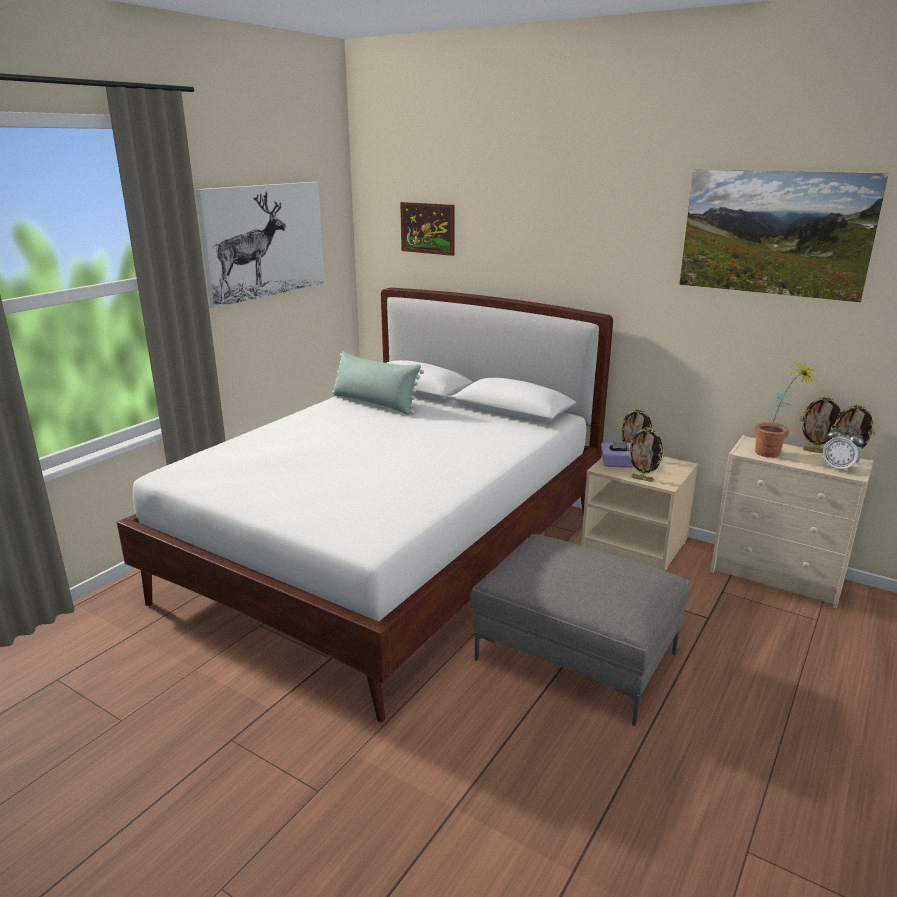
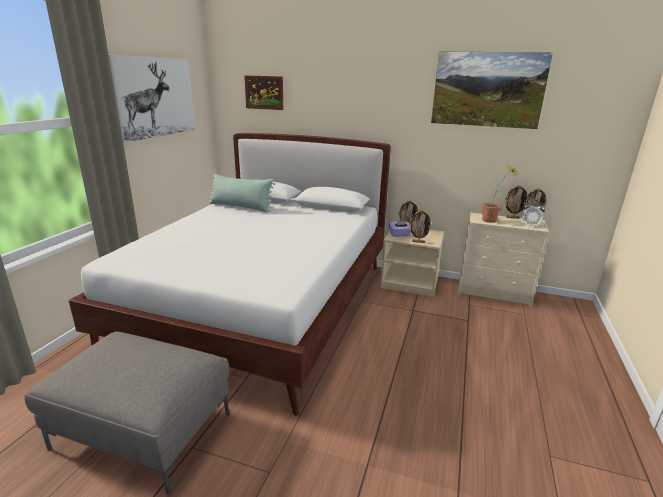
camera: 15 degrees left, 0 degrees up
(578, 656) = (404, 353): grey ottoman -> grey ottoman (145, 430)

